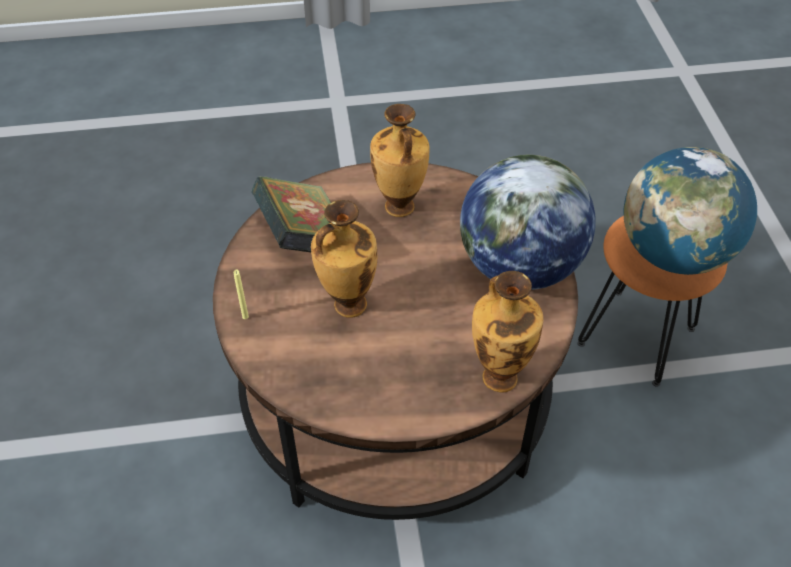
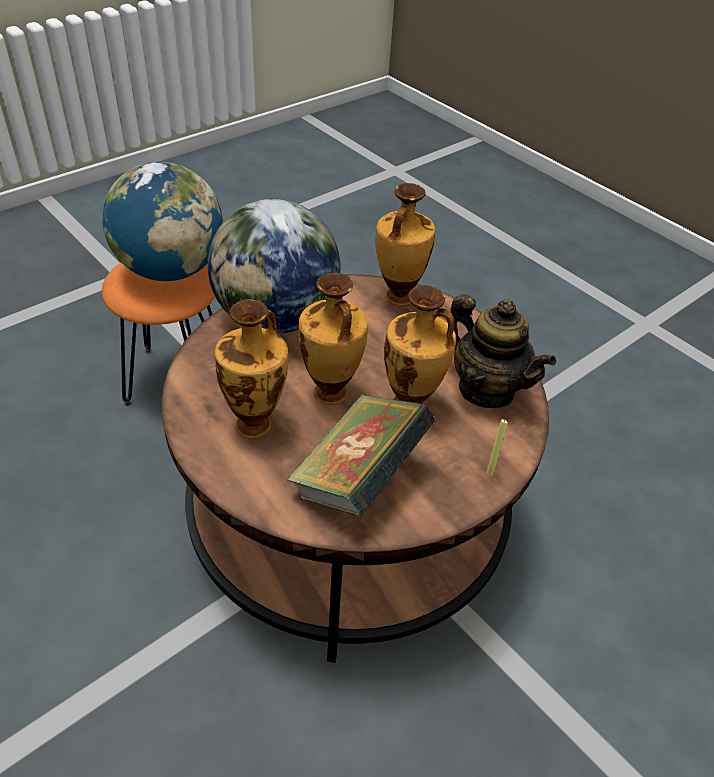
camera: 125 degrees left, 5 degrees down
(326, 370) = (486, 389): none -> teapot
(398, 262) = (330, 394): none -> vase

